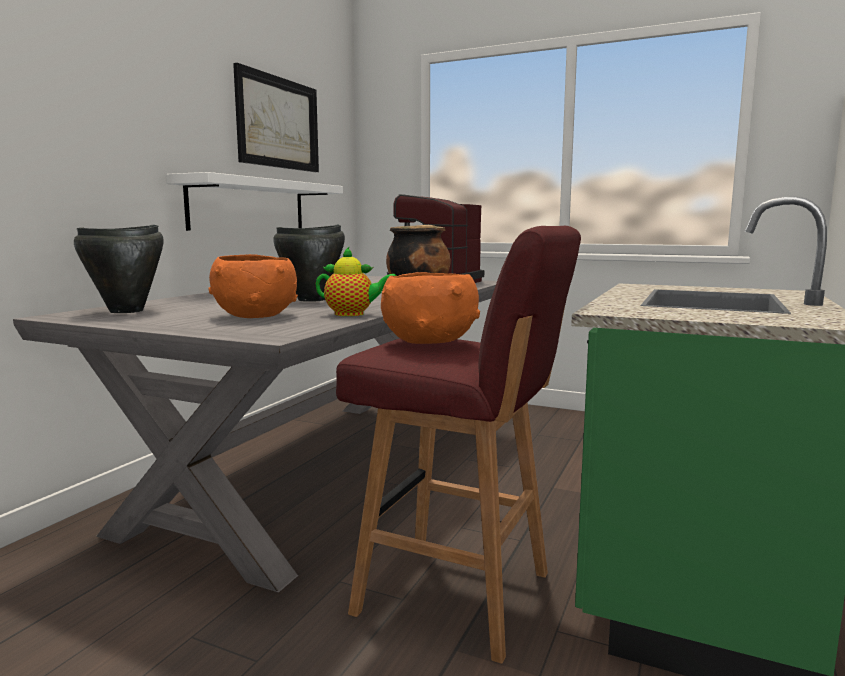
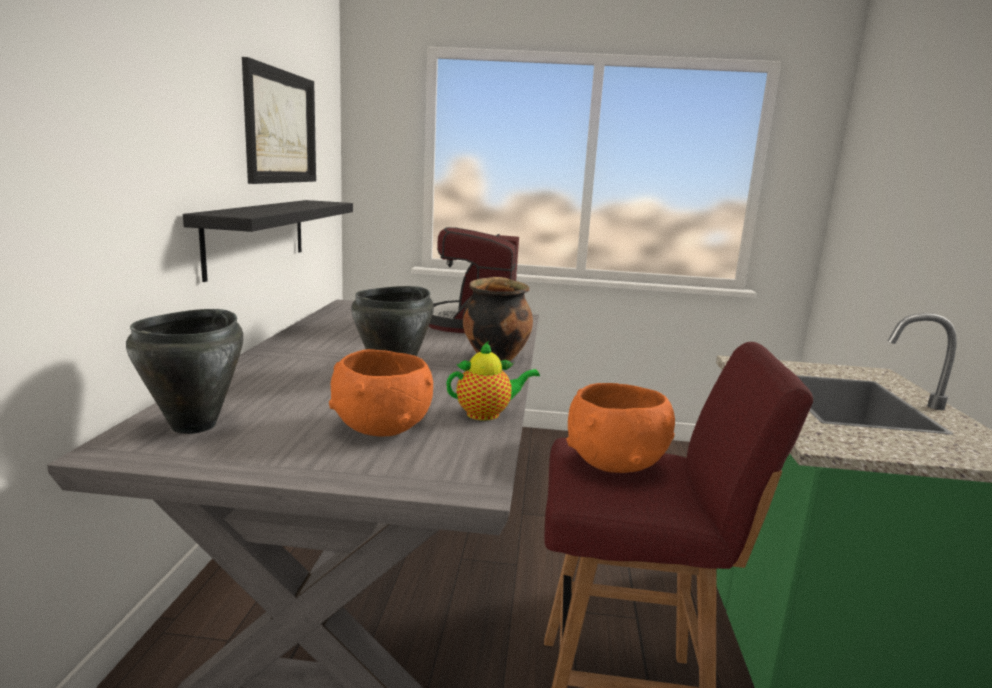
camera: 20 degrees left, 5 degrees up
(249, 205) = (257, 235): white shelf -> black shelf

